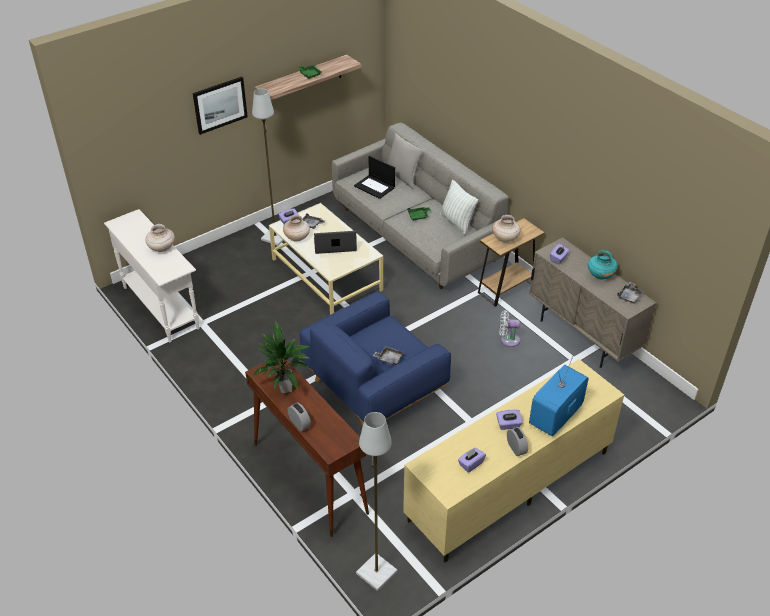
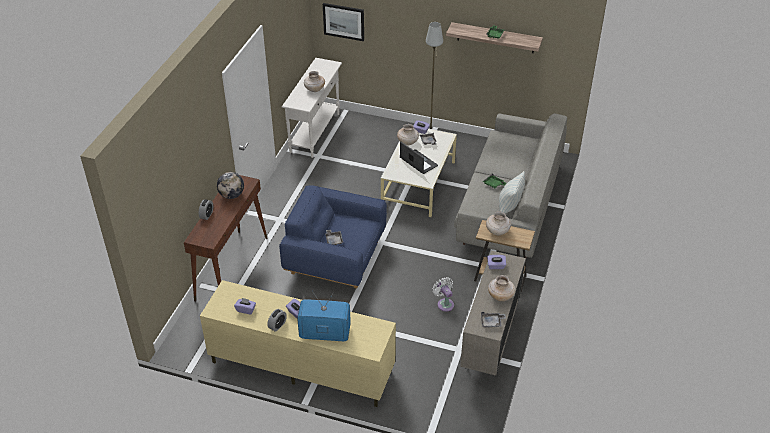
camera: 55 degrees right, 0 degrees up
(220, 105) = (420, 21): picture -> picture (344, 21)
(286, 388) = (232, 195): potted plant -> globe
(375, 187) = (502, 148): laptop -> none
(376, 573) = (181, 334): grey floor lamp -> none
(403, 177) = (531, 157): grey pillow -> none
(600, 275) = (500, 296): turquoise vase -> beige vase

